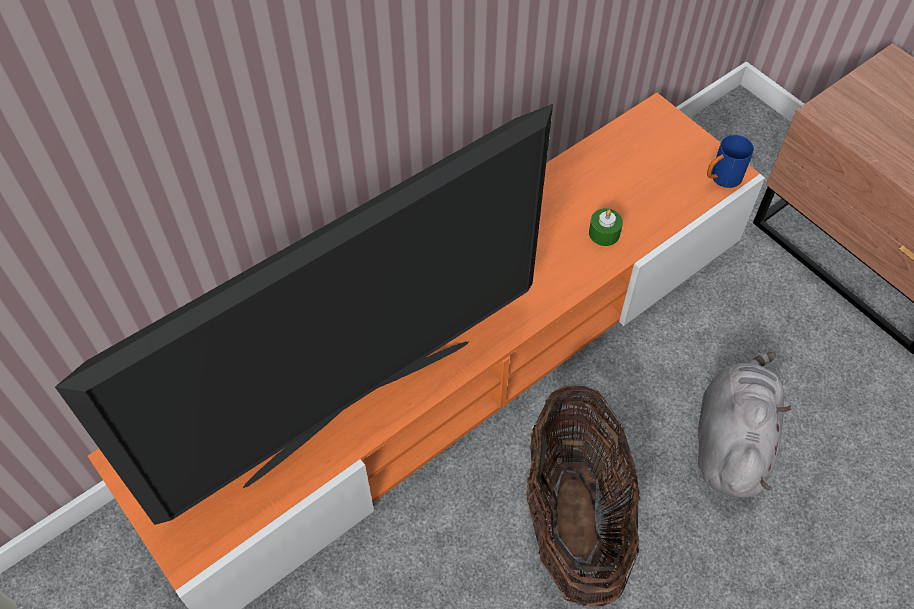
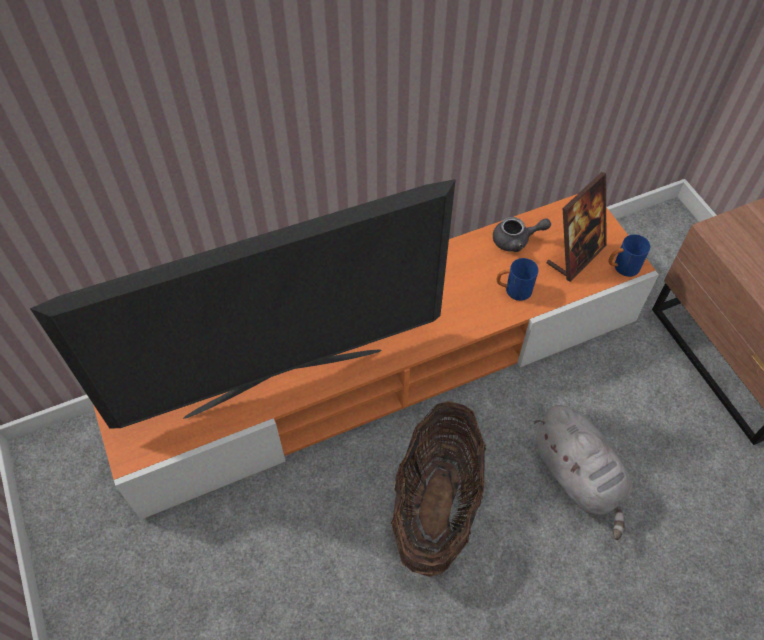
camera: 15 degrees right, 0 degrees up
(588, 172) = (516, 240): none -> grey teapot
(604, 233) = (513, 290): green candle -> blue mug
(663, 175) = (575, 255): none -> picture frame
(731, 440) = (579, 477): grey plush toy -> grey plush toy turned 120 degrees clockwise

